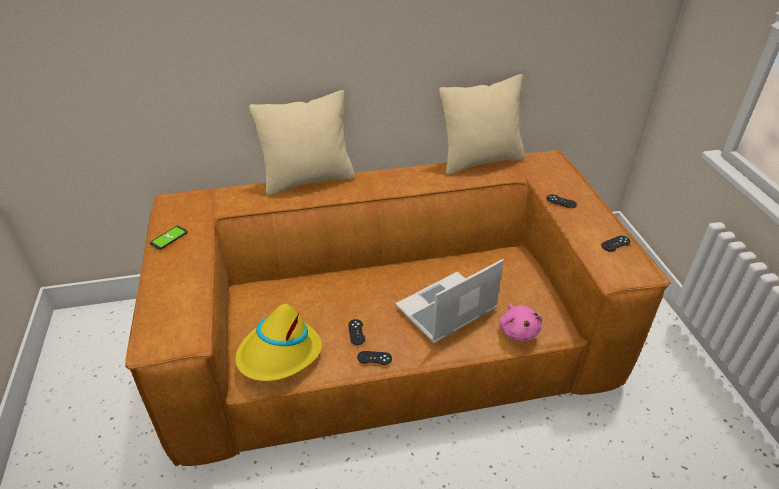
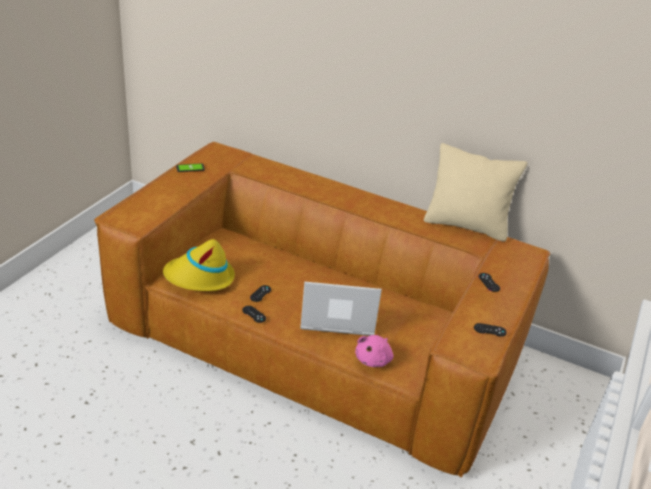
camera: 35 degrees right, 5 degrees down
(308, 179) = (318, 177): beige pillow -> none

